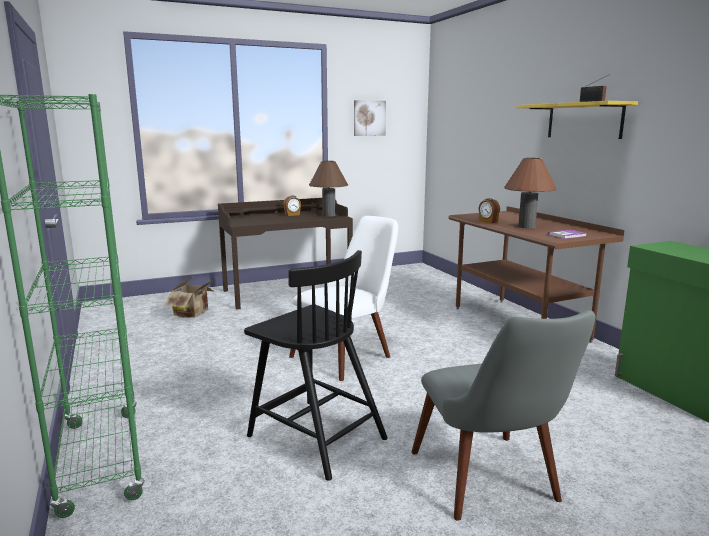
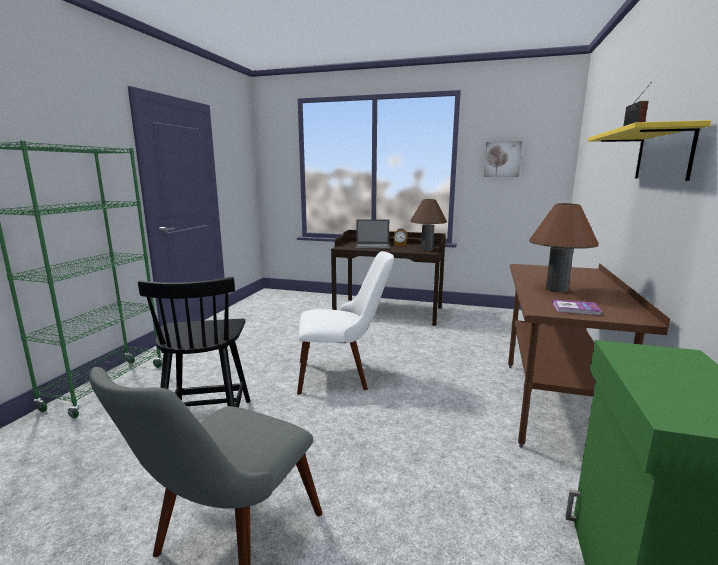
camera: 40 degrees right, 0 degrees up
(194, 313) = (303, 311): cardboard box -> none
(269, 219) = (373, 246): none -> laptop
(488, 222) = (528, 276): alarm clock -> none

